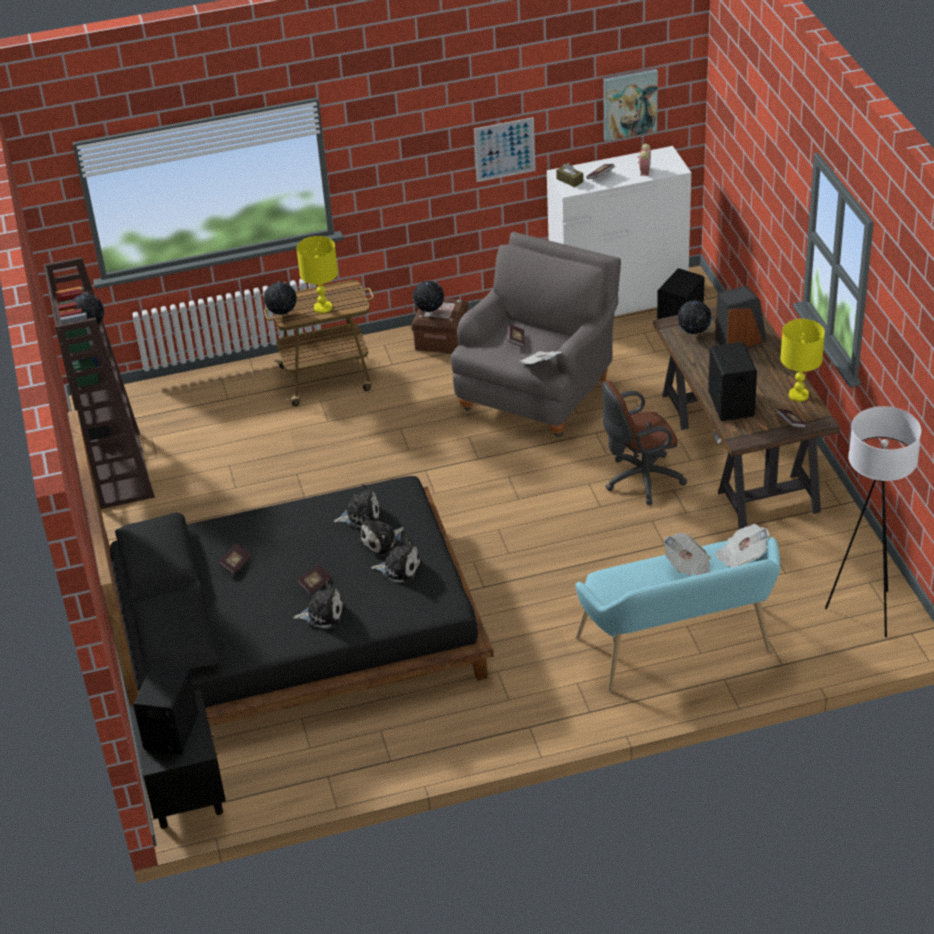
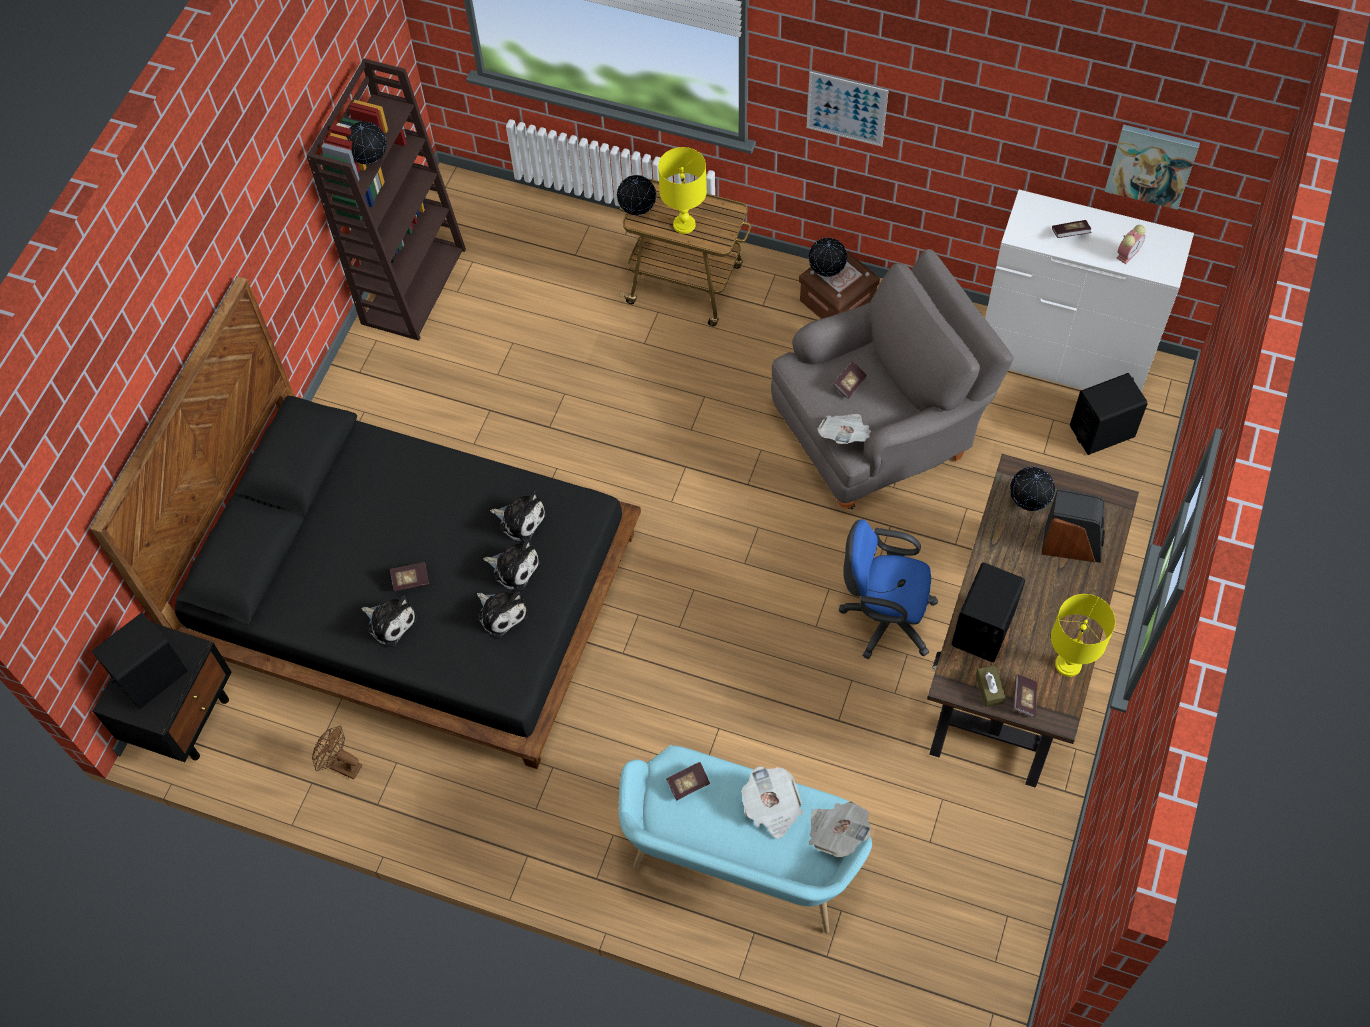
camera: 35 degrees right, 20 degrees up
(235, 564) = (364, 505): book -> book (688, 784)
(340, 754) = (341, 765): none -> brown fan
(382, 542) = (514, 568): plush toy -> plush toy turned 150 degrees counterclockwise
(504, 149) = (972, 145): picture -> picture (846, 109)
(569, 180) = (1030, 220): brown tissue box -> brown tissue box (989, 689)
(640, 480) = (883, 618): brown office chair -> blue office chair
(865, 611) = (969, 950): white floor lamp -> none

